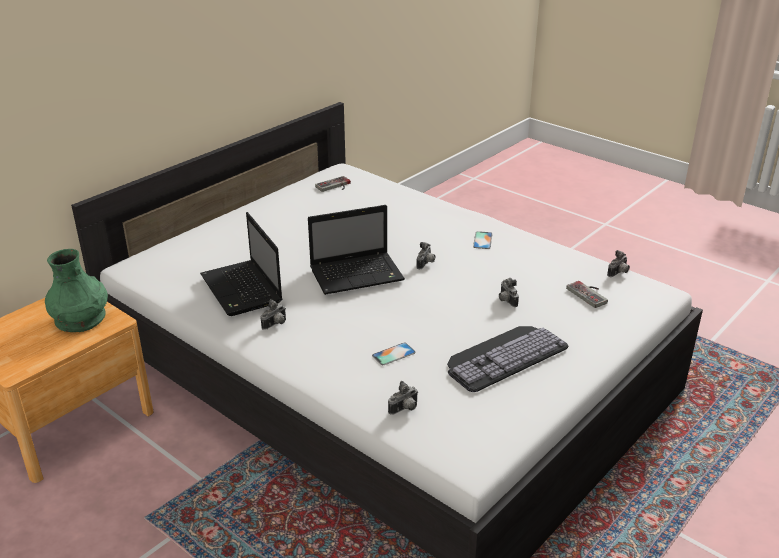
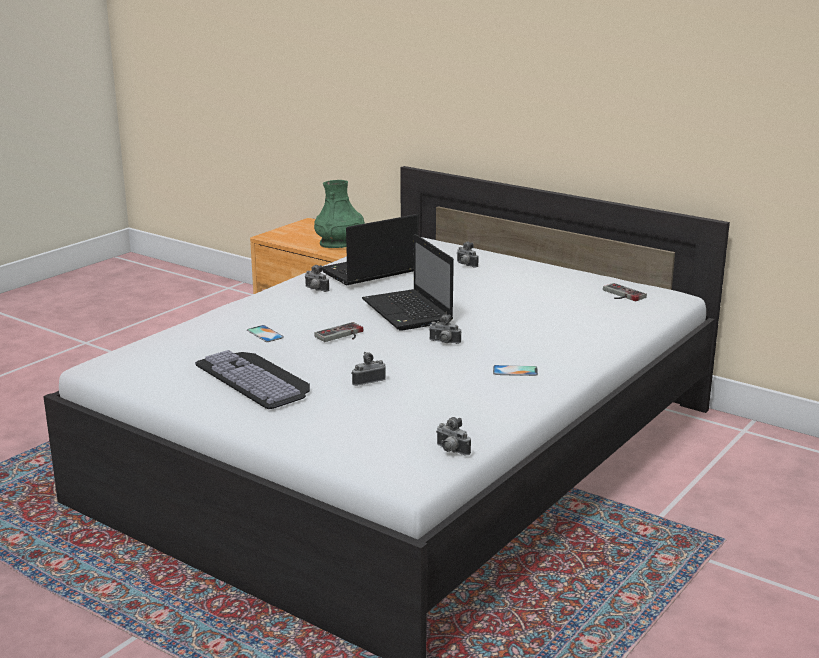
camera: 85 degrees right, 10 degrees down
(405, 409) = (177, 340): camera -> camera (465, 265)
(590, 294) = (388, 427): game controller -> game controller (342, 335)

